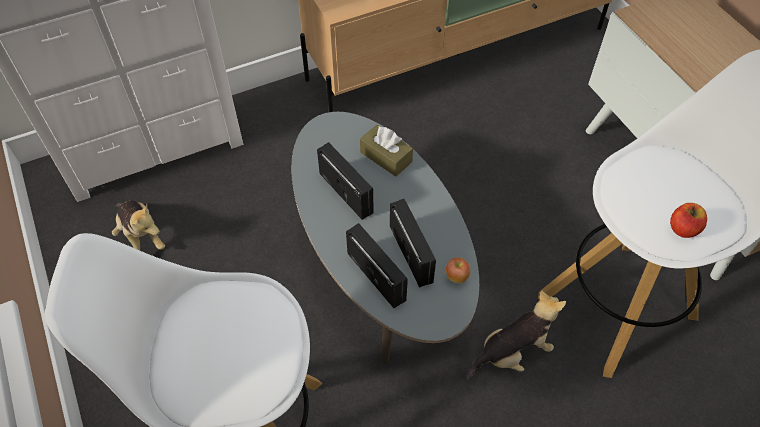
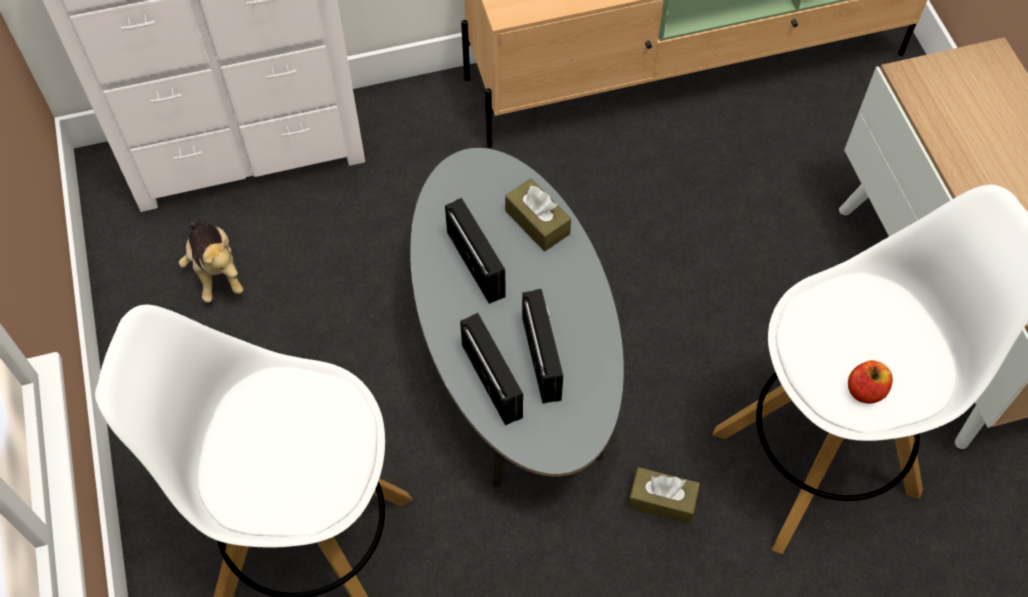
camera: 10 degrees right, 5 degrees up
(456, 276) = (593, 397): apple -> none
(512, 352) = (662, 500): plush toy -> brown tissue box

